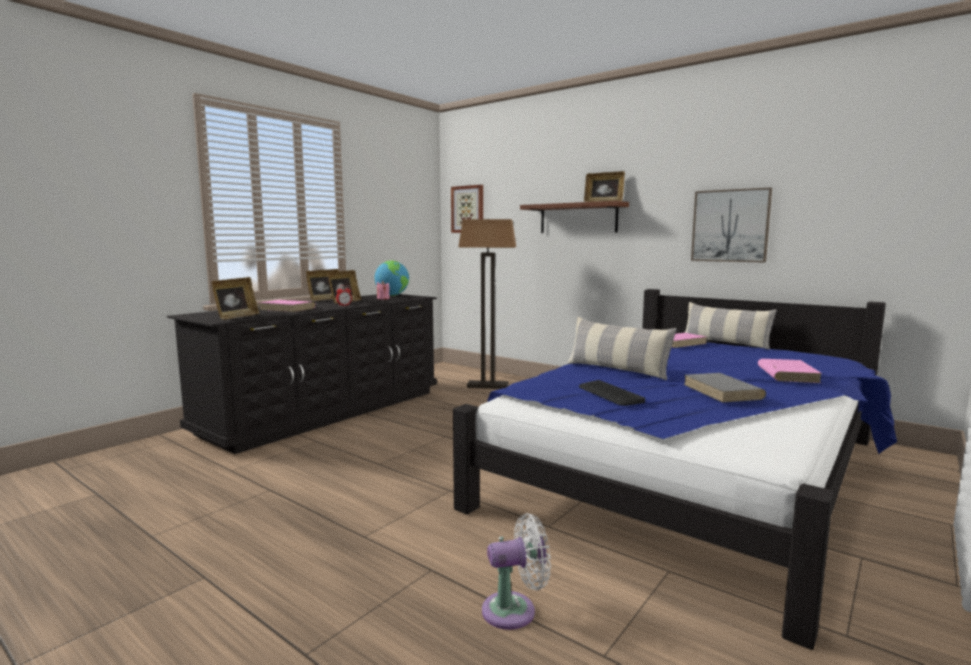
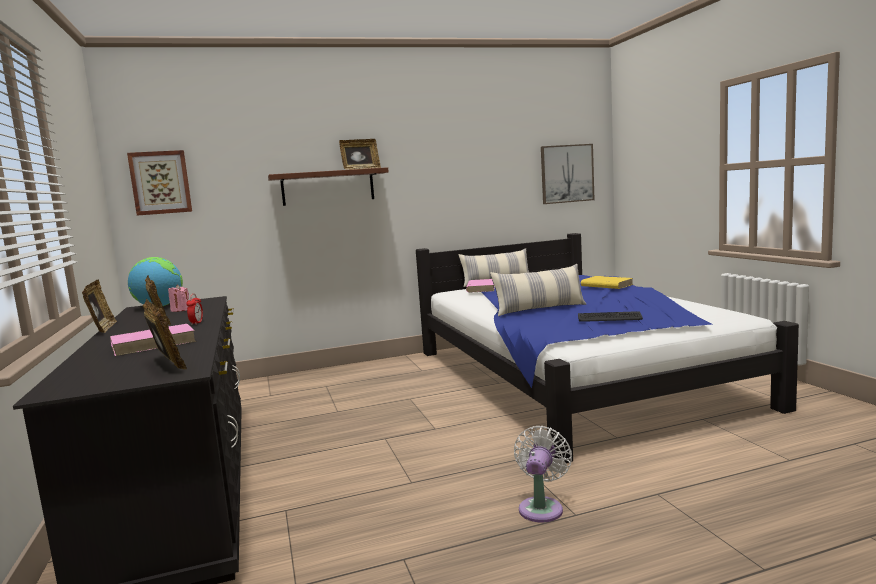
camera: 55 degrees left, 0 degrees up
(488, 386) = (276, 393): floor lamp -> none
(514, 610) = (730, 474): white fan -> white fan (542, 507)
(722, 391) = (632, 299): grey book -> none
(730, 226) = (472, 186): picture -> picture (567, 174)
(787, 374) = (606, 285): pink book -> yellow book

